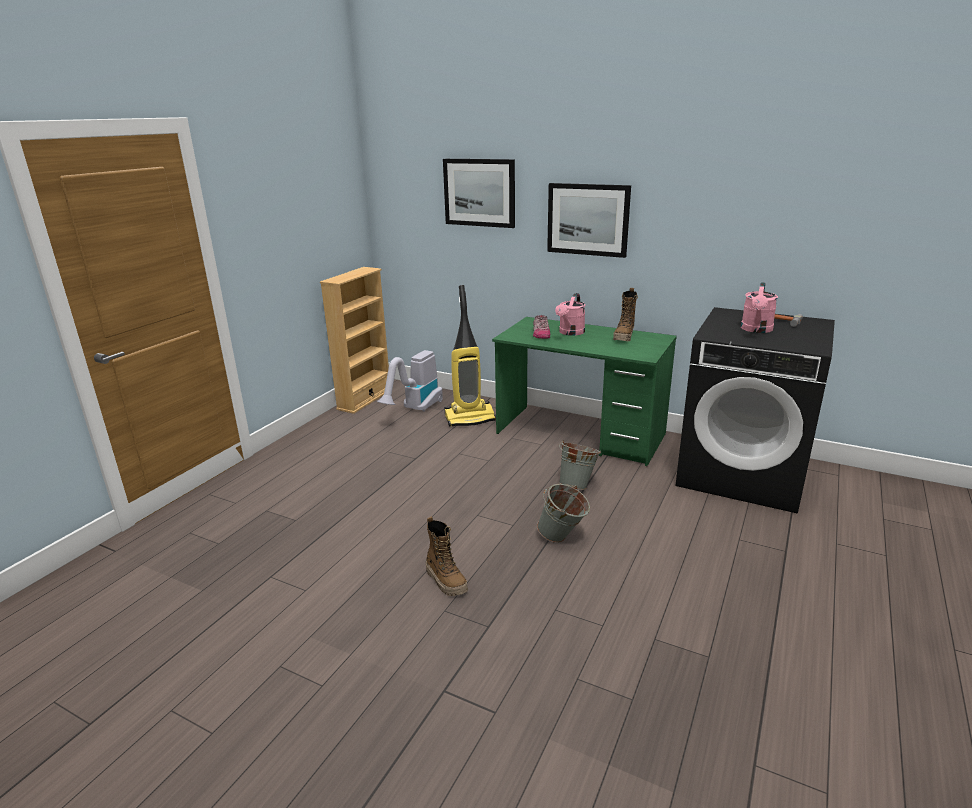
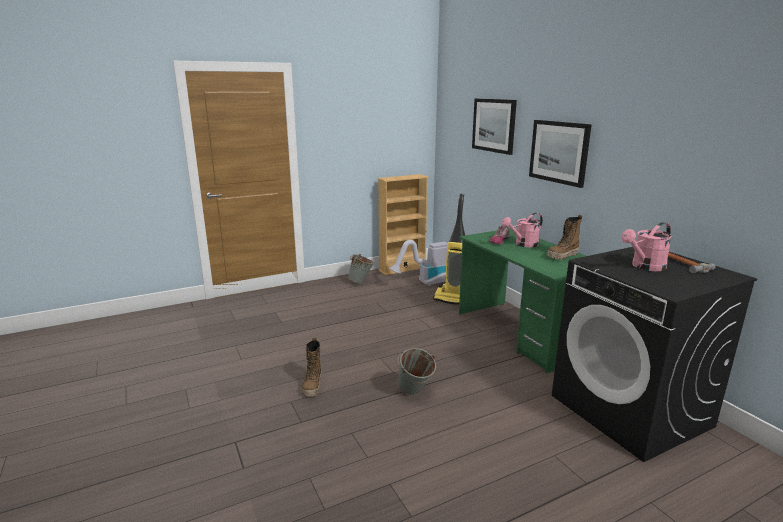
camera: 35 degrees right, 5 degrees down
(577, 485) = (472, 366): grey bucket -> grey bucket (361, 282)

